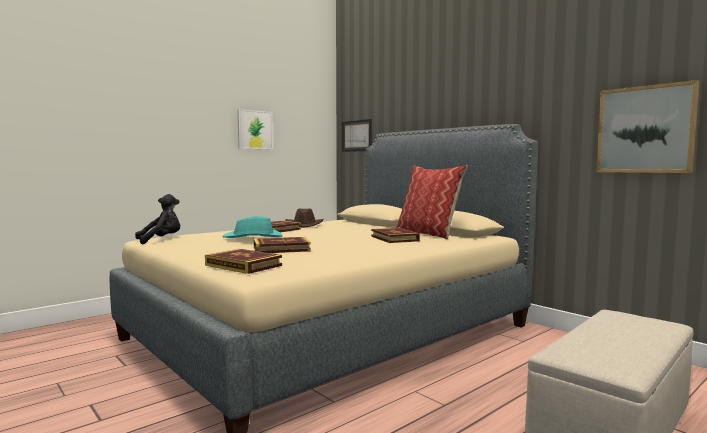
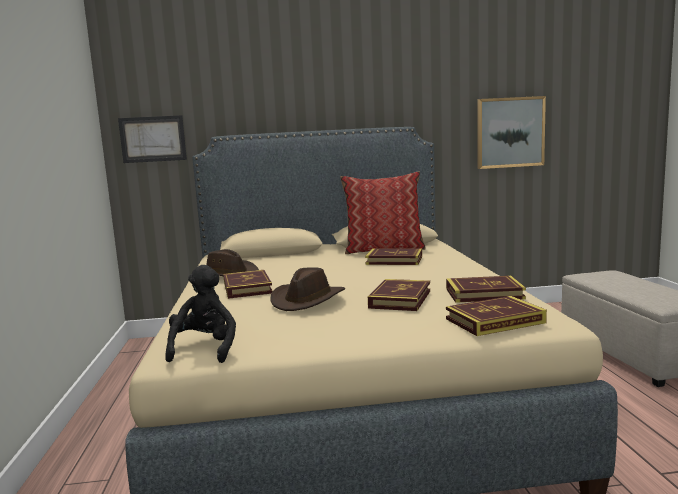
camera: 55 degrees left, 5 degrees up
(253, 237) = (307, 300): turquoise hat -> brown hat
(255, 130) = (48, 135): picture -> none
(318, 259) = (484, 294): none -> book

